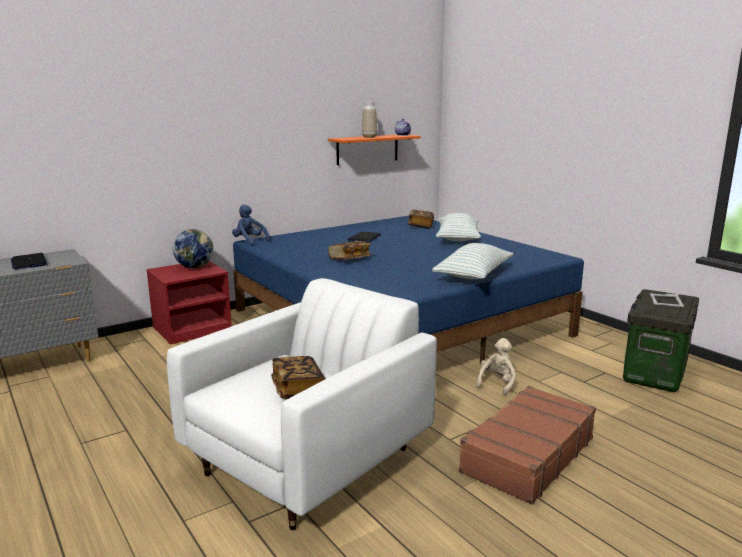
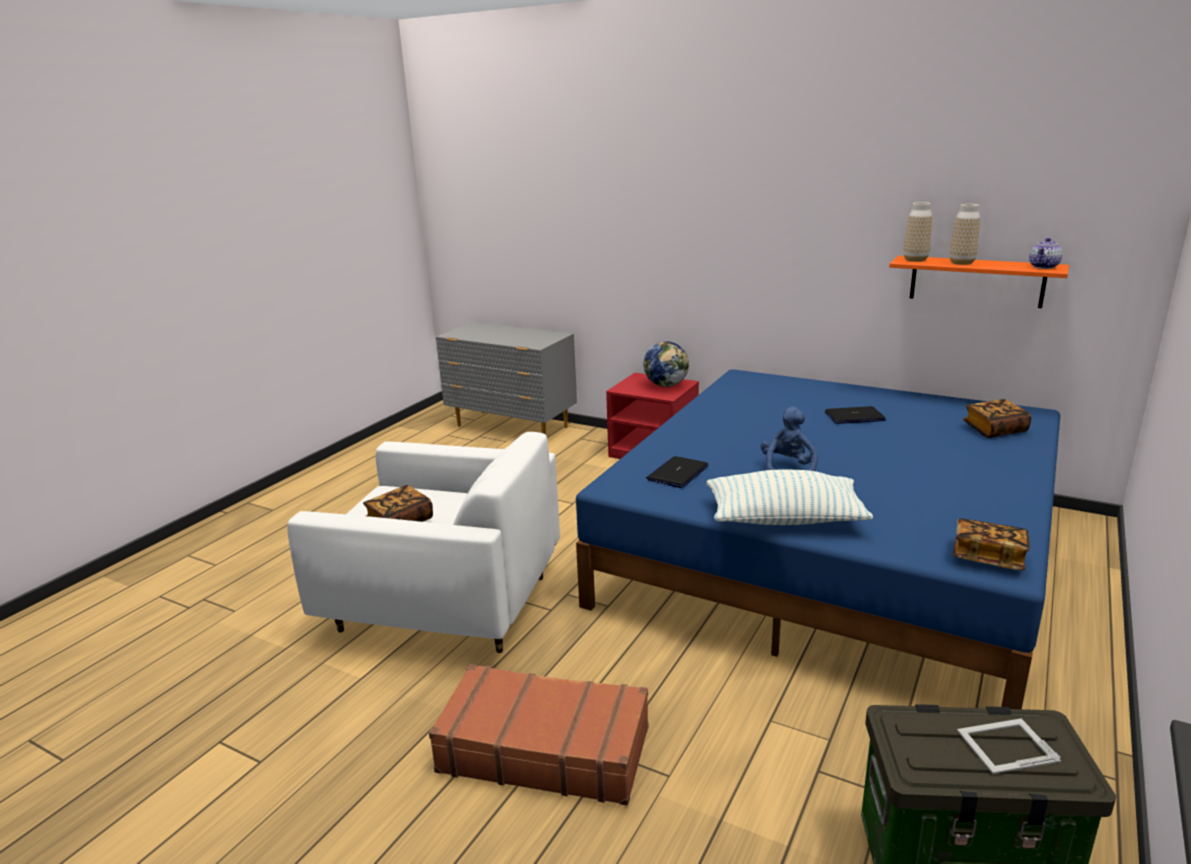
camera: 65 degrees right, 5 degrees up
(29, 262) = (520, 336): laptop -> laptop (677, 473)
(249, 241) = (738, 374): blue plush toy -> blue plush toy (788, 469)
(346, 138) = (915, 260): none -> vase
(349, 259) = (744, 434): book -> book (987, 558)
(457, 239) = (967, 469): pillow -> none
(497, 383) = (723, 682): beige plush toy -> none

